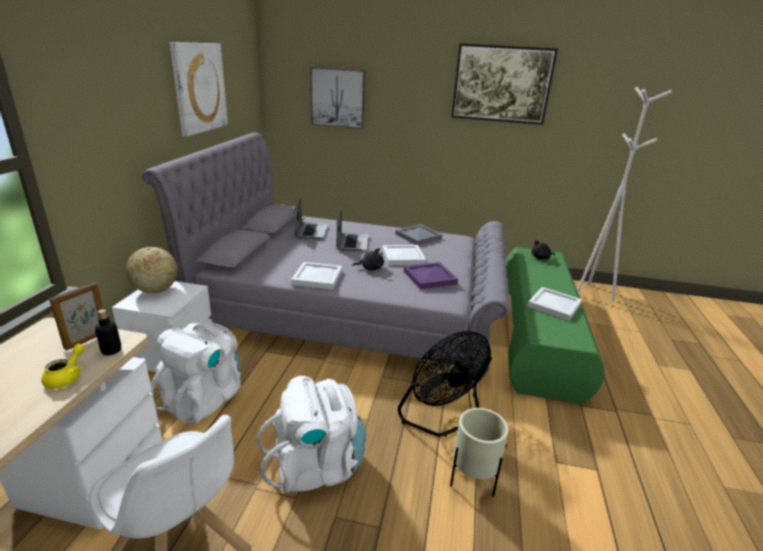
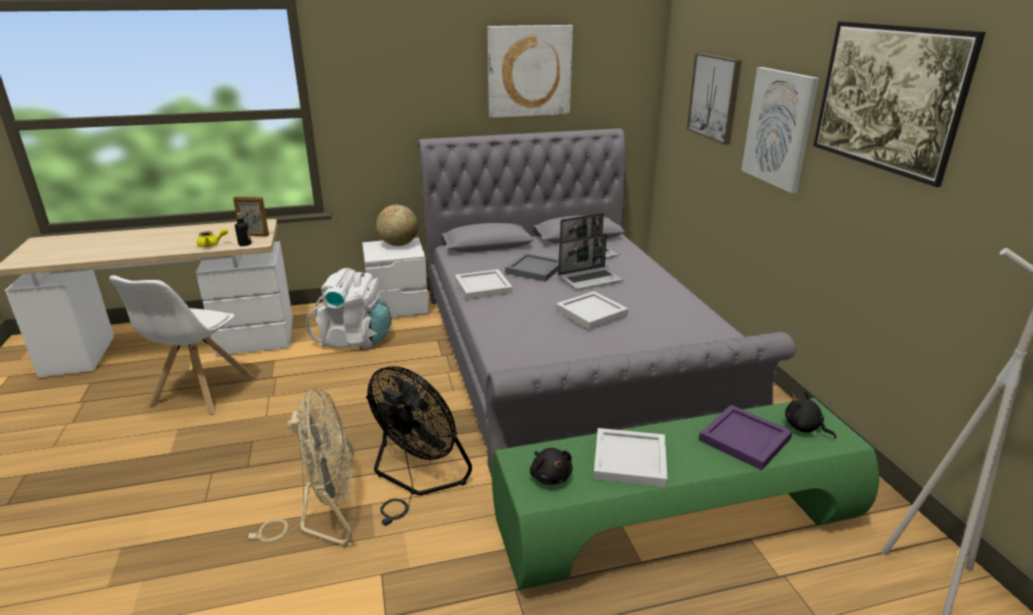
camera: 65 degrees right, 0 degrees up
(316, 466) = (303, 414): white backpack -> none
(370, 268) = (537, 304): black plush toy -> black plush toy (550, 476)
(415, 111) = (779, 128): none -> picture
(417, 236) = (674, 307): grey tray -> grey tray (534, 269)
(430, 277) = (554, 338): purple tray -> purple tray (746, 439)
(472, 481) = (322, 509): beige planter -> beige fan

